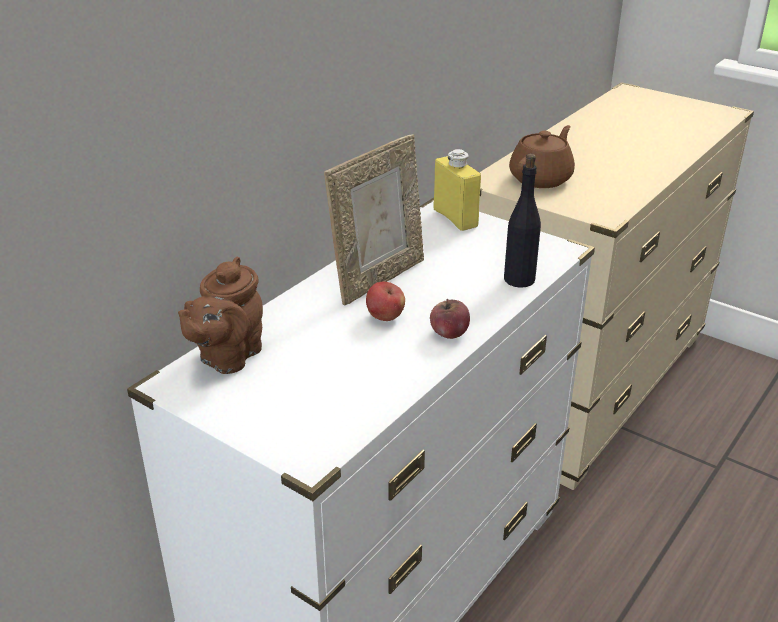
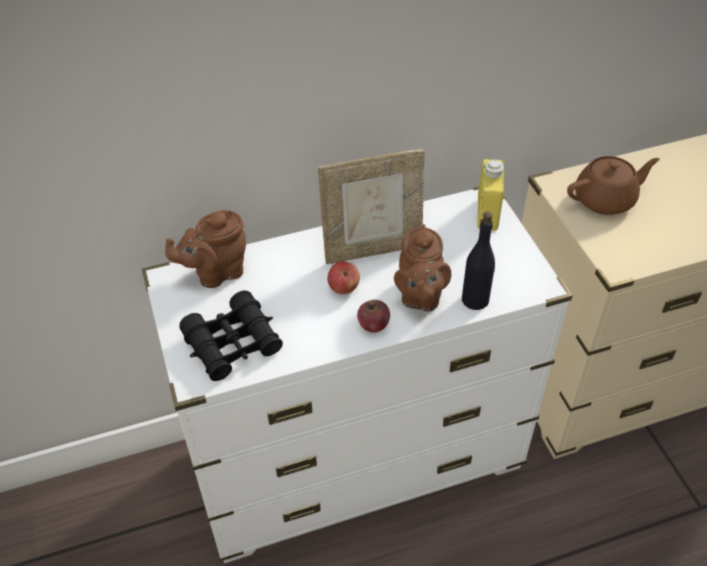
camera: 35 degrees right, 15 degrees up
(318, 408) = (233, 343): none -> black binoculars
(467, 296) = (419, 297): none -> brown teapot

